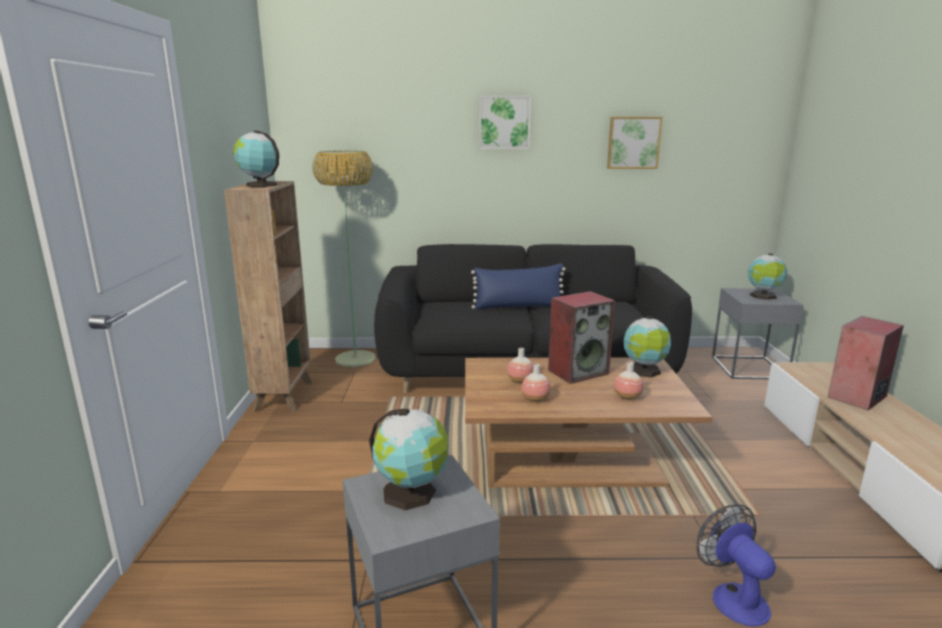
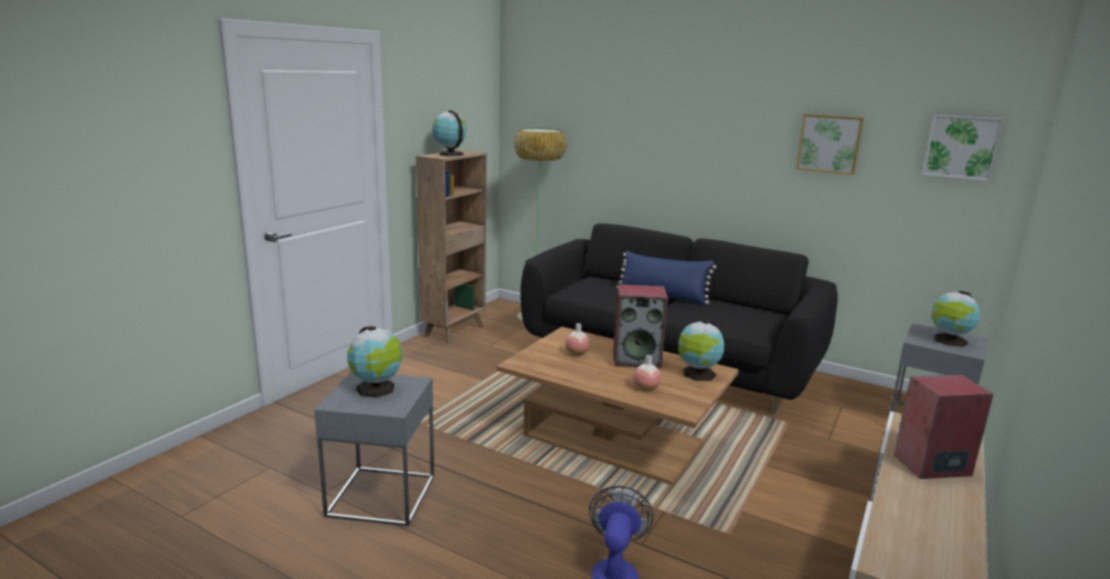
camera: 30 degrees right, 0 degrees up
(504, 122) = (694, 112): picture -> picture (961, 147)
(535, 399) = (567, 368): vase -> none

